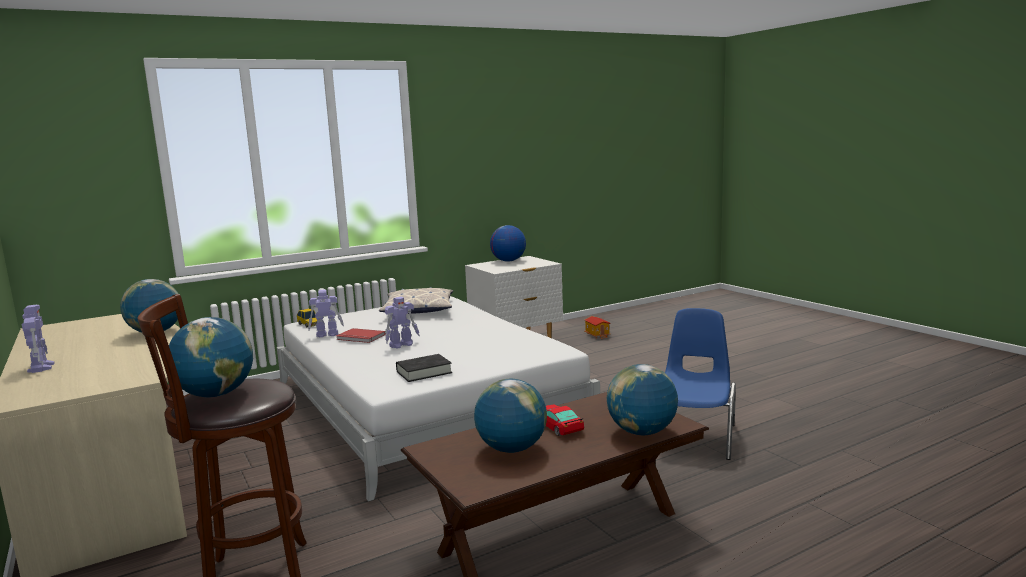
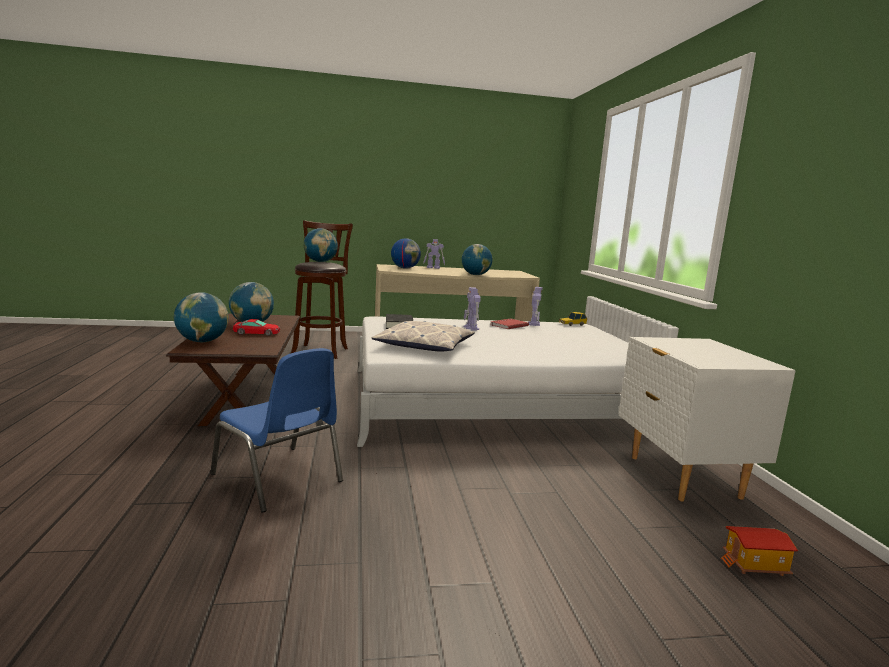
camera: 110 degrees right, 0 degrees up
(418, 309) = (593, 344): pillow -> pillow (425, 345)
(508, 261) = (734, 354): globe -> globe (405, 268)

